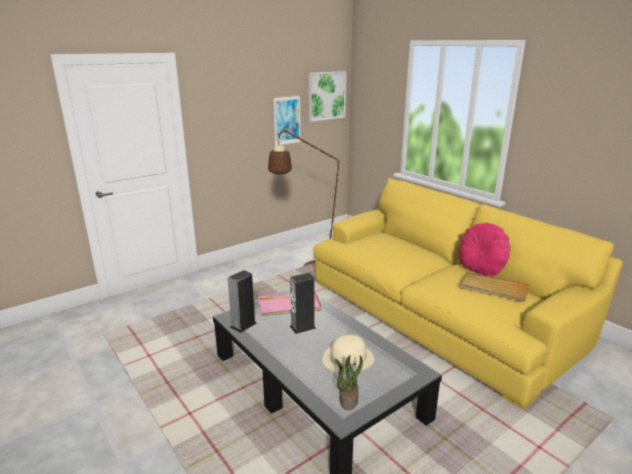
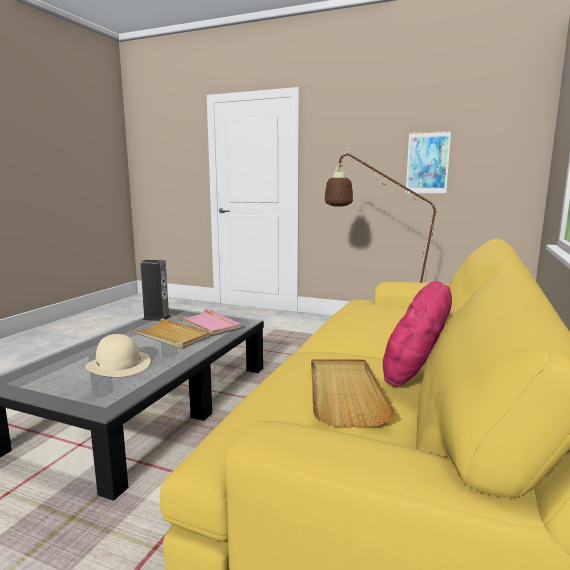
camera: 60 degrees right, 10 degrees down
(302, 327) = (170, 336): speaker -> beige tray
(326, 96) = (501, 133): picture -> none
(348, 399) = (37, 378): potted plant -> none

